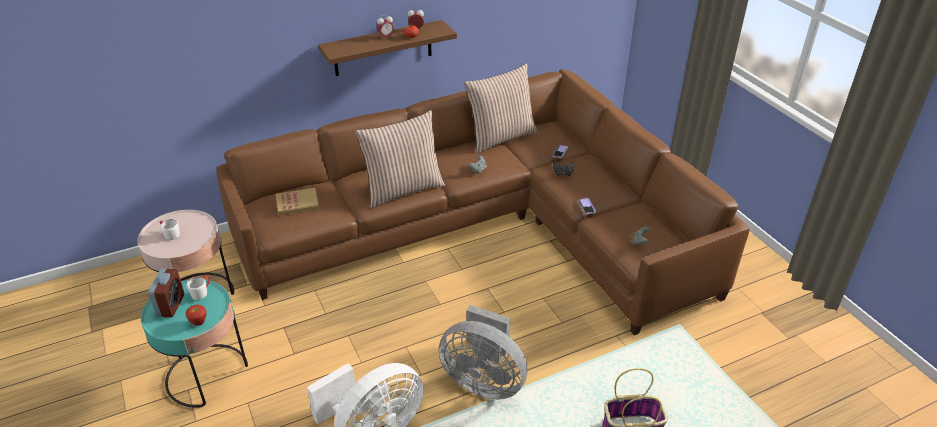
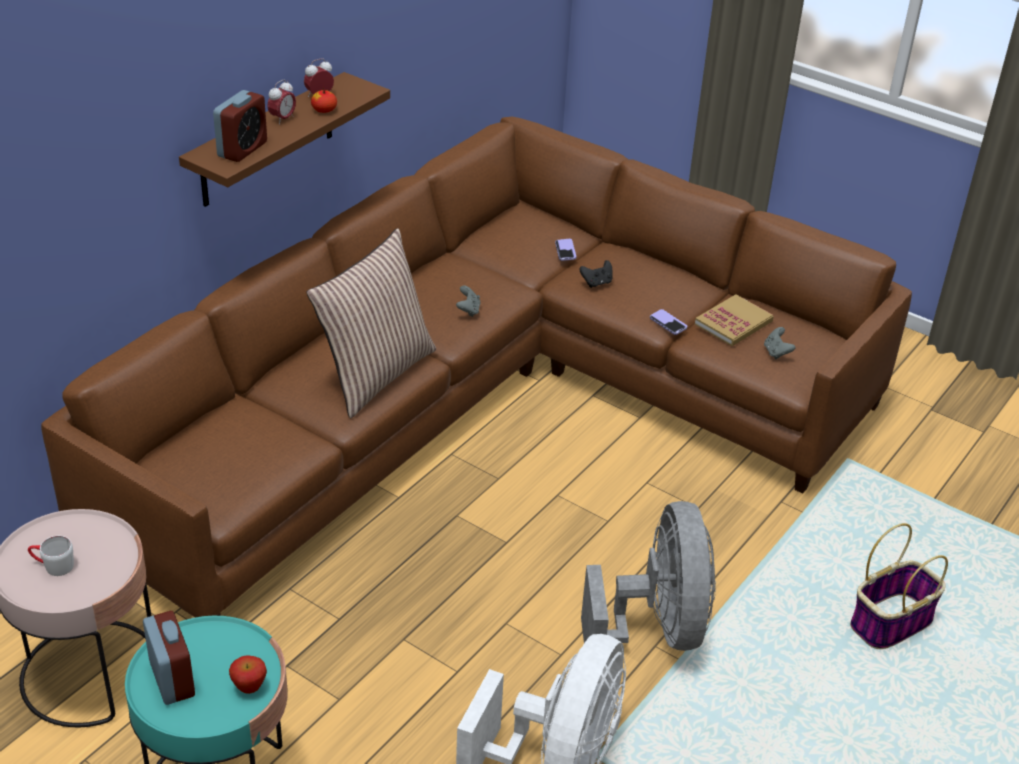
camera: 30 degrees left, 0 degrees up
(202, 292) = (208, 638): white mug -> none
(297, 203) = (221, 447): book -> book (733, 323)
(351, 47) = (242, 149): none -> alarm clock
(483, 381) = (655, 630): grey fan -> grey fan turned 90 degrees counterclockwise
(501, 137) = (459, 249): pillow -> none

